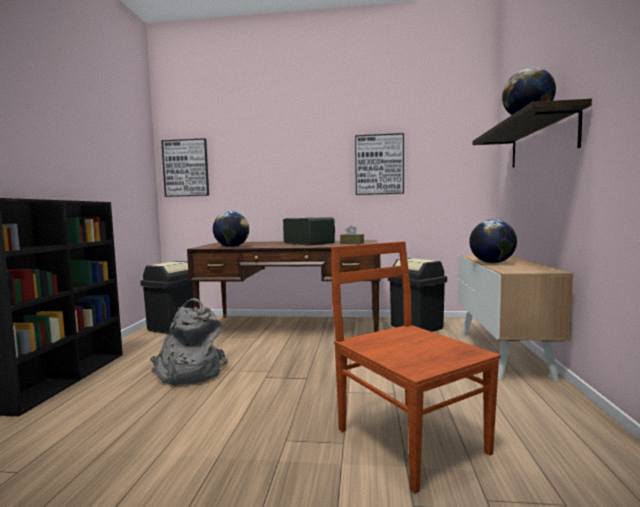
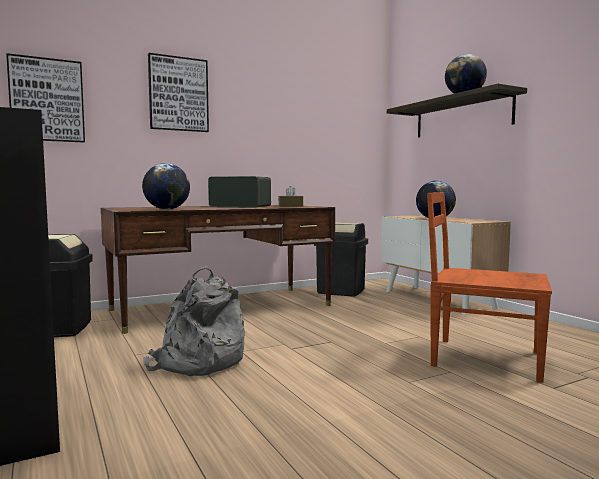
camera: 35 degrees left, 0 degrees up
(379, 164) = (292, 123): picture -> picture (178, 94)

